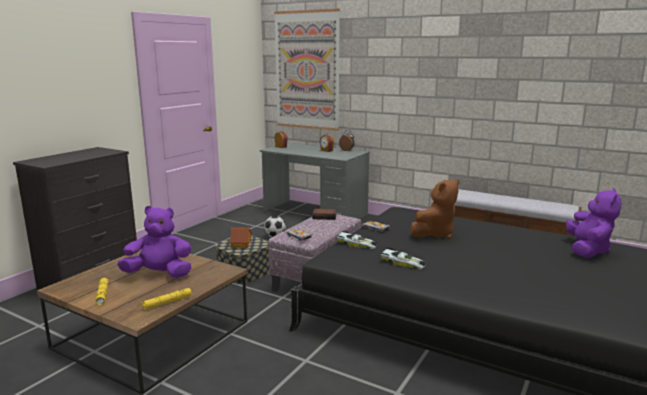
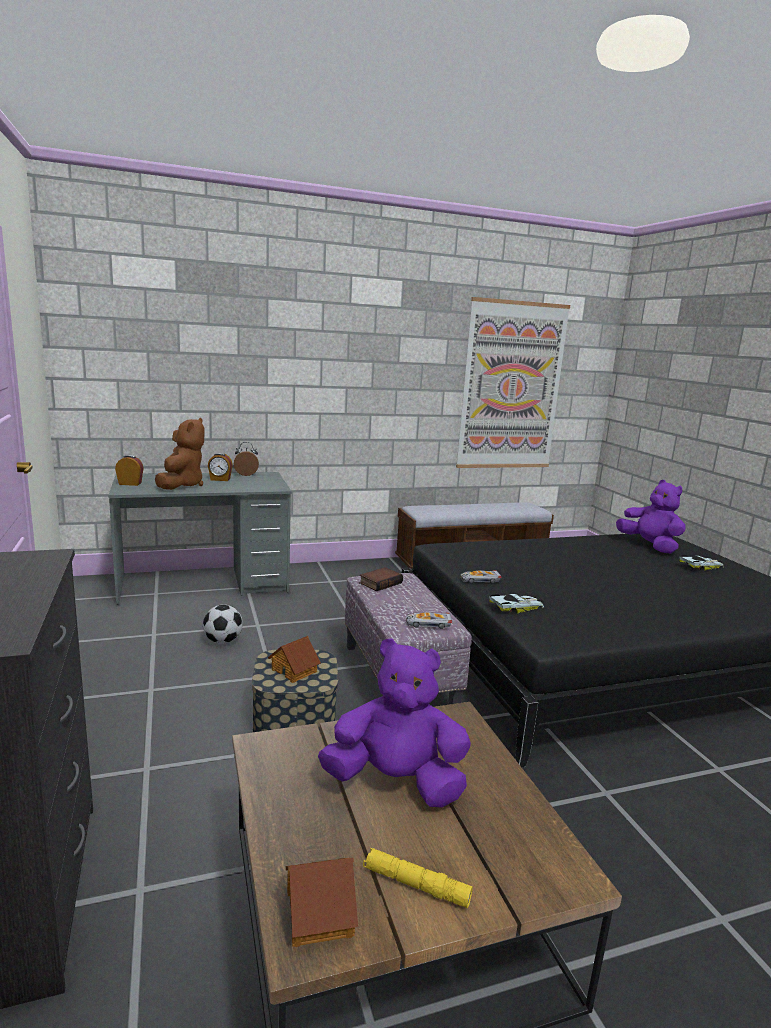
camera: 50 degrees left, 0 degrees up
(74, 285) = (320, 912): none -> toy house
(159, 274) = (396, 782): purple plush toy -> purple plush toy turned 60 degrees clockwise
(167, 302) = (530, 819): yellow flashlight -> none
(307, 70) = (151, 345): picture -> picture (511, 387)
(403, 263) = (604, 613): toy car -> toy car (702, 566)
(434, 234) = (540, 567): brown plush toy -> brown plush toy (181, 485)

